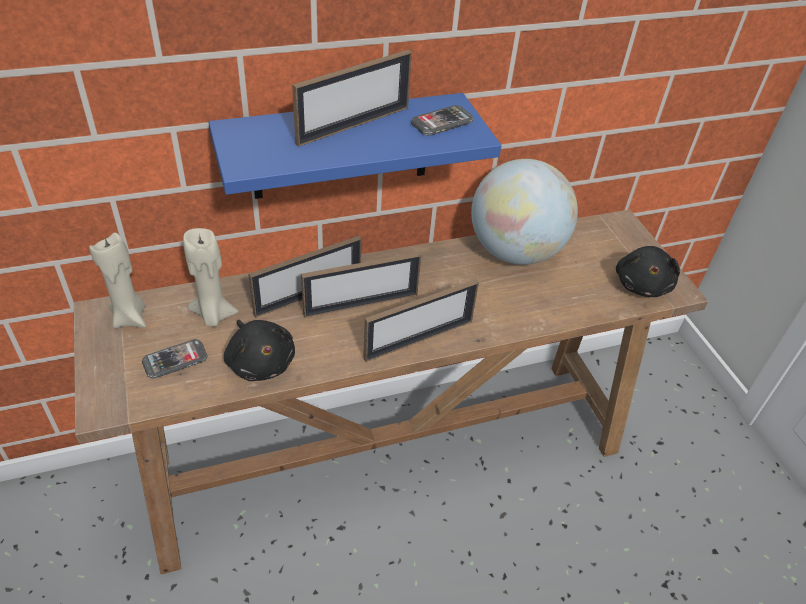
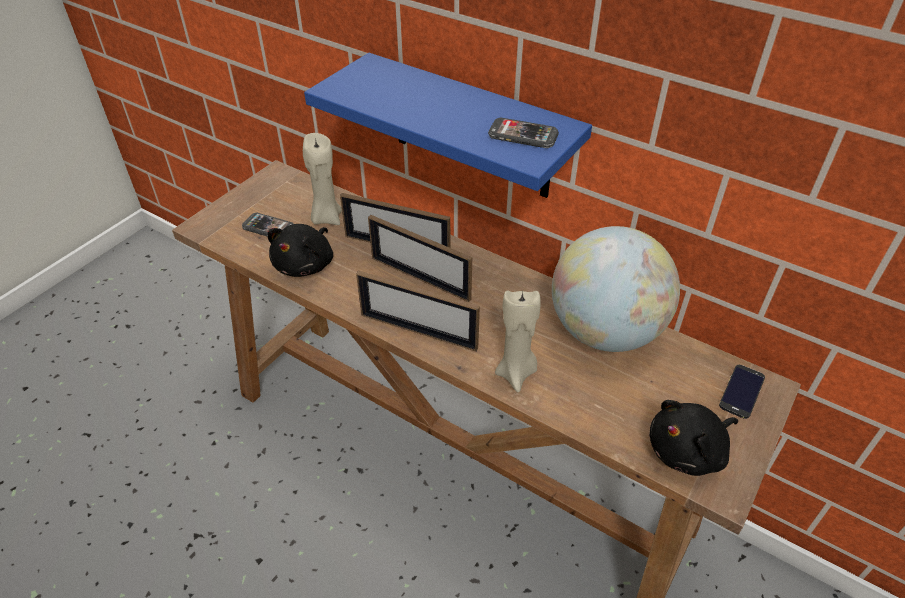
camera: 55 degrees right, 0 degrees up
(130, 317) = (286, 187): beige candle -> beige candle (516, 373)
(353, 125) = (452, 102): picture frame -> none
(616, 233) = (741, 391): none -> phone

